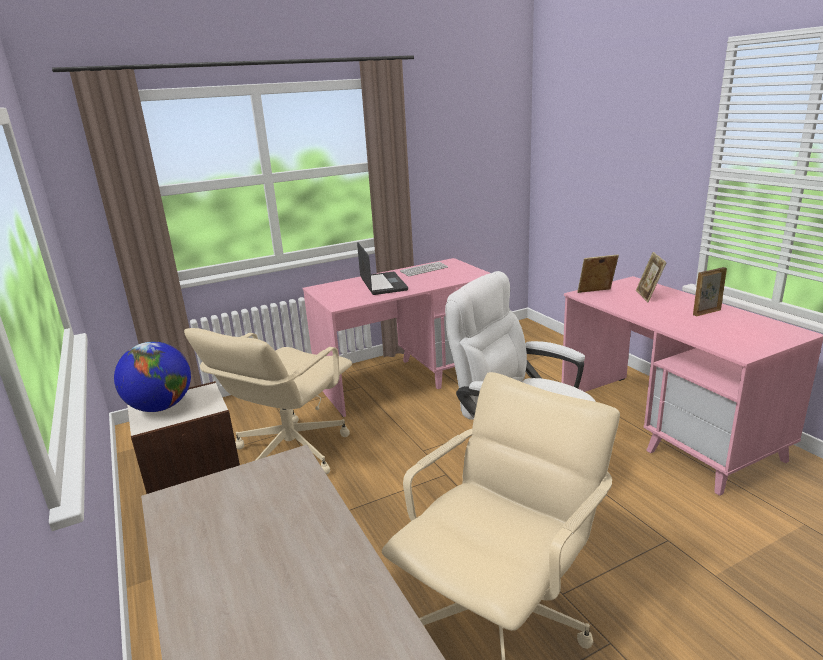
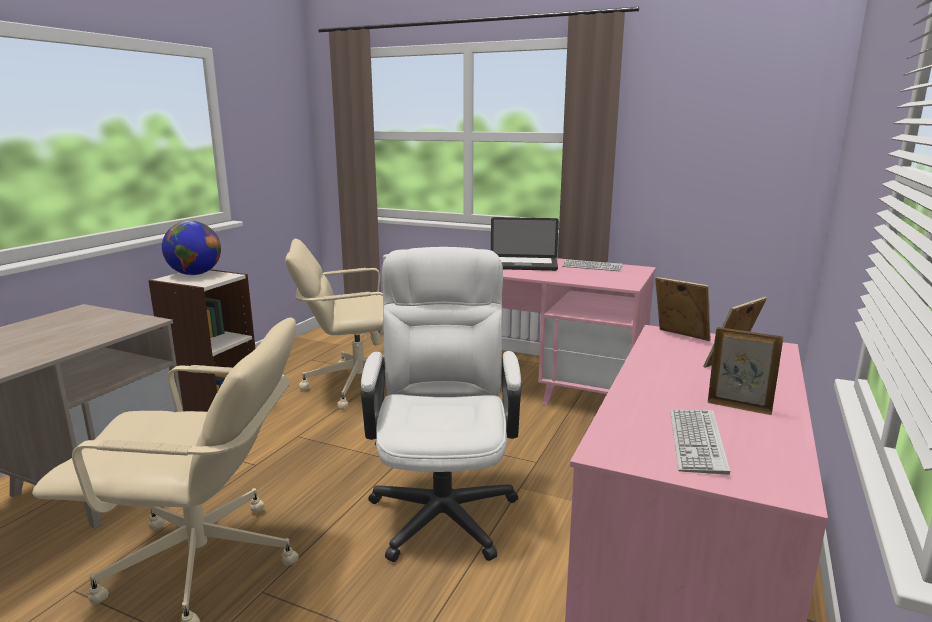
camera: 50 degrees right, 5 degrees down
(383, 284) = (523, 265): laptop -> laptop turned 60 degrees clockwise
(741, 332) = (696, 441): none -> keyboard

